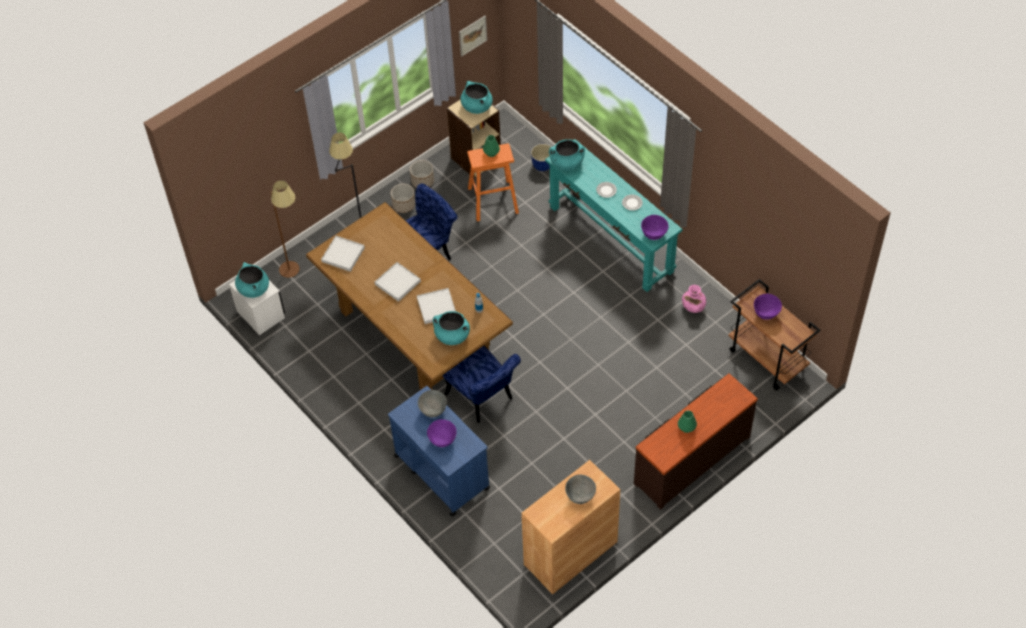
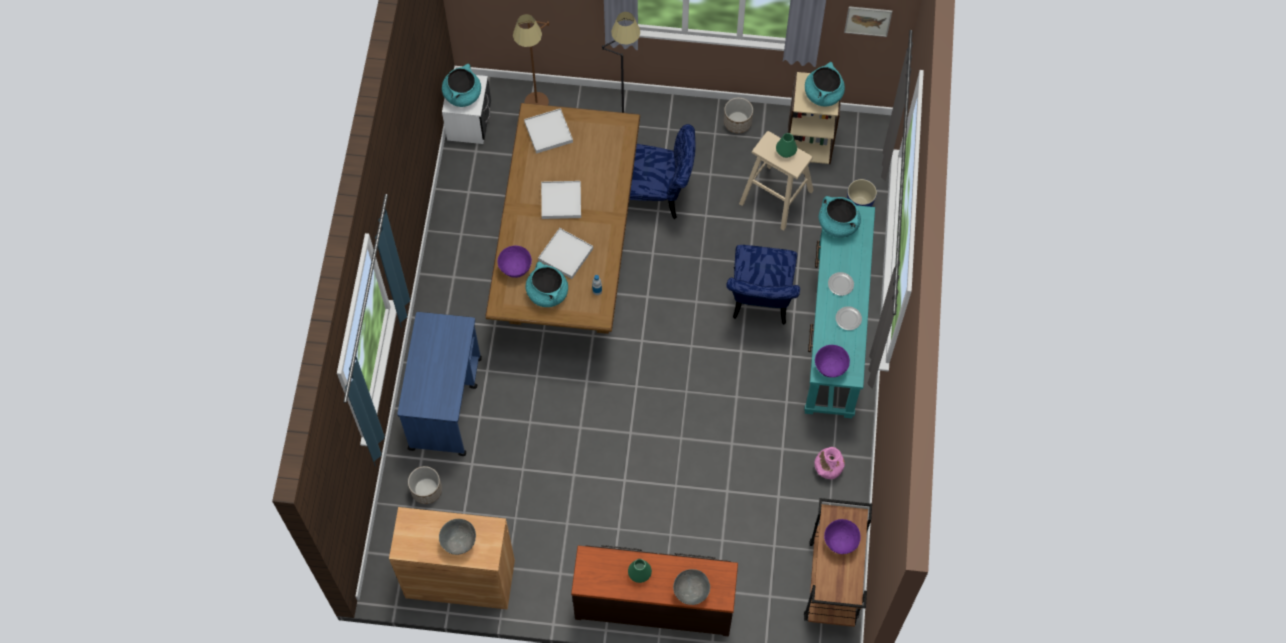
camera: 45 degrees right, 10 degrees up
(404, 205) = (696, 130): planter -> planter (427, 490)
(433, 410) = (453, 345): grey bowl -> grey bowl (691, 593)
(443, 440) = (430, 379): purple bowl -> purple bowl (515, 269)
(483, 399) = (551, 373): blue chair -> blue chair (760, 302)
(493, 200) = (776, 197): orange stool -> beige stool

